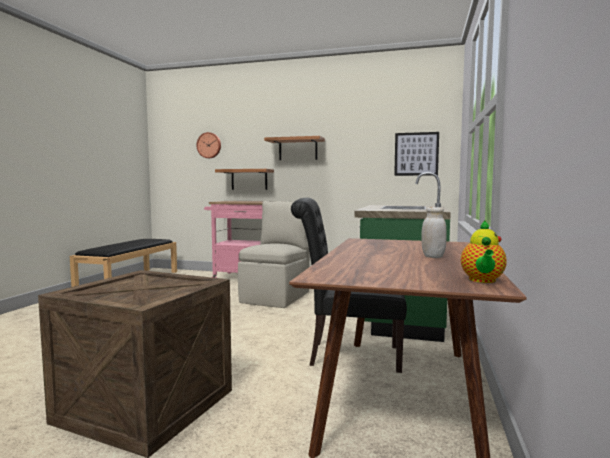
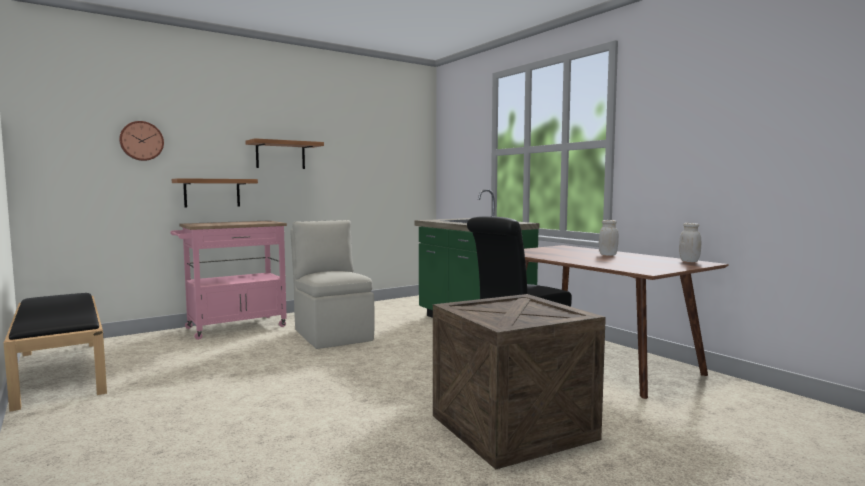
camera: 50 degrees left, 0 degrees up
(416, 154) = (402, 167): picture -> none
(482, 280) = (689, 261): teapot -> white jar

